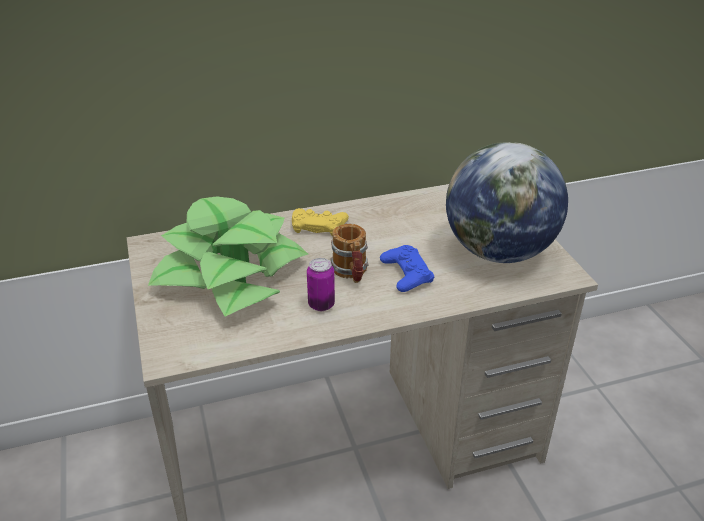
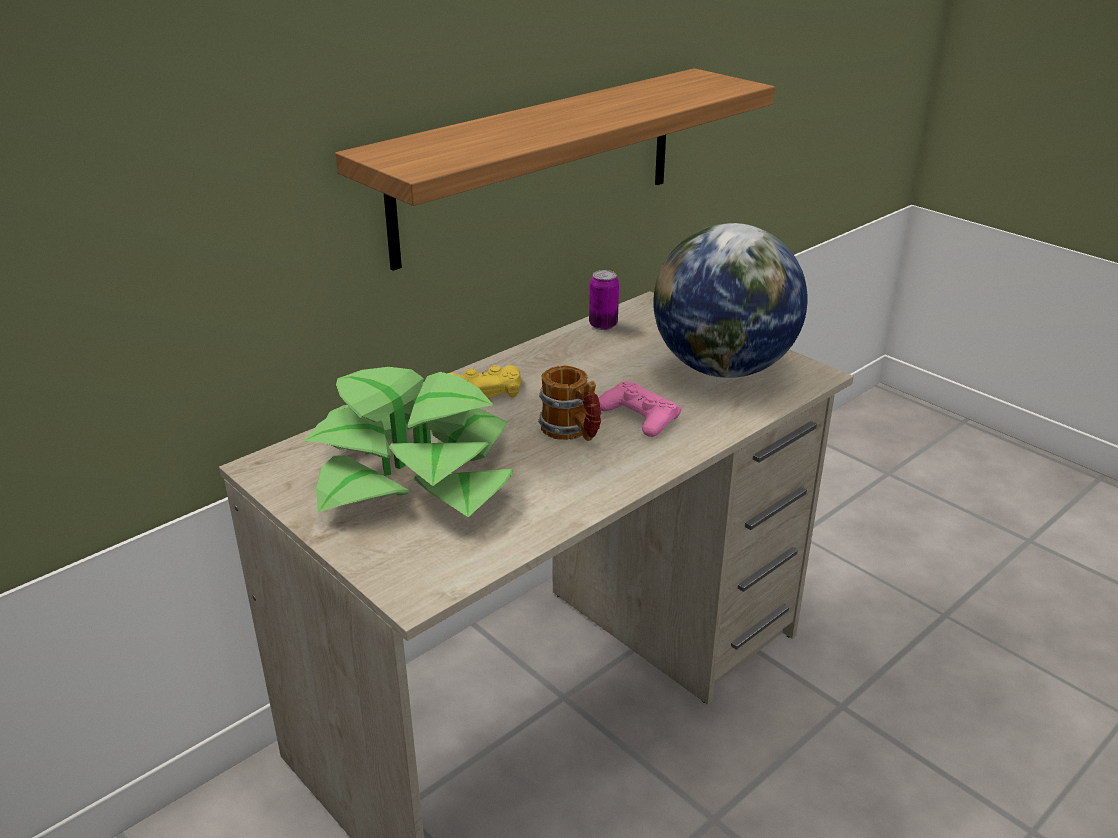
camera: 25 degrees left, 5 degrees down
(321, 305) = (566, 476): can -> can (603, 325)
(398, 70) = (538, 164): none -> shelf
(406, 273) = (639, 416): blue game controller -> pink game controller

